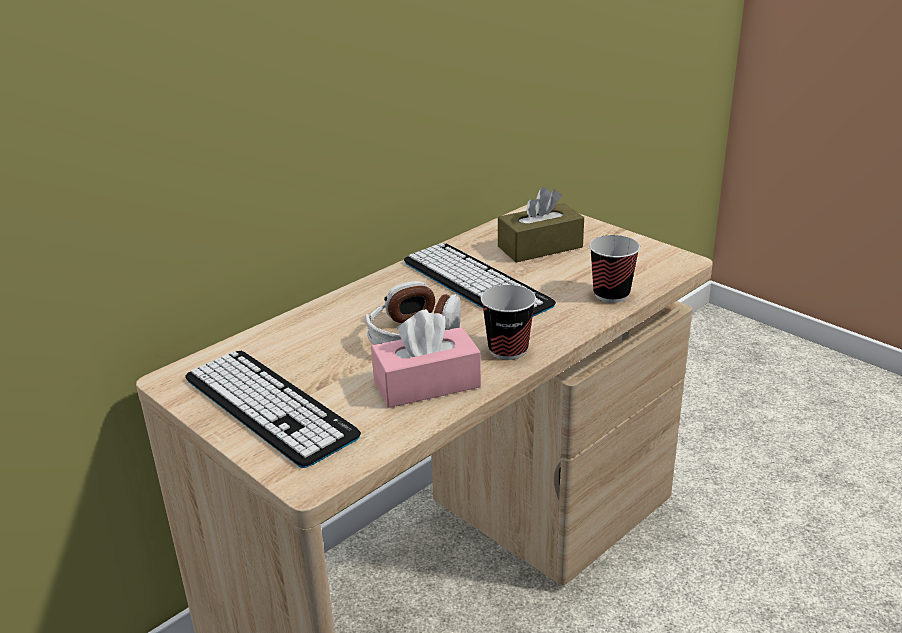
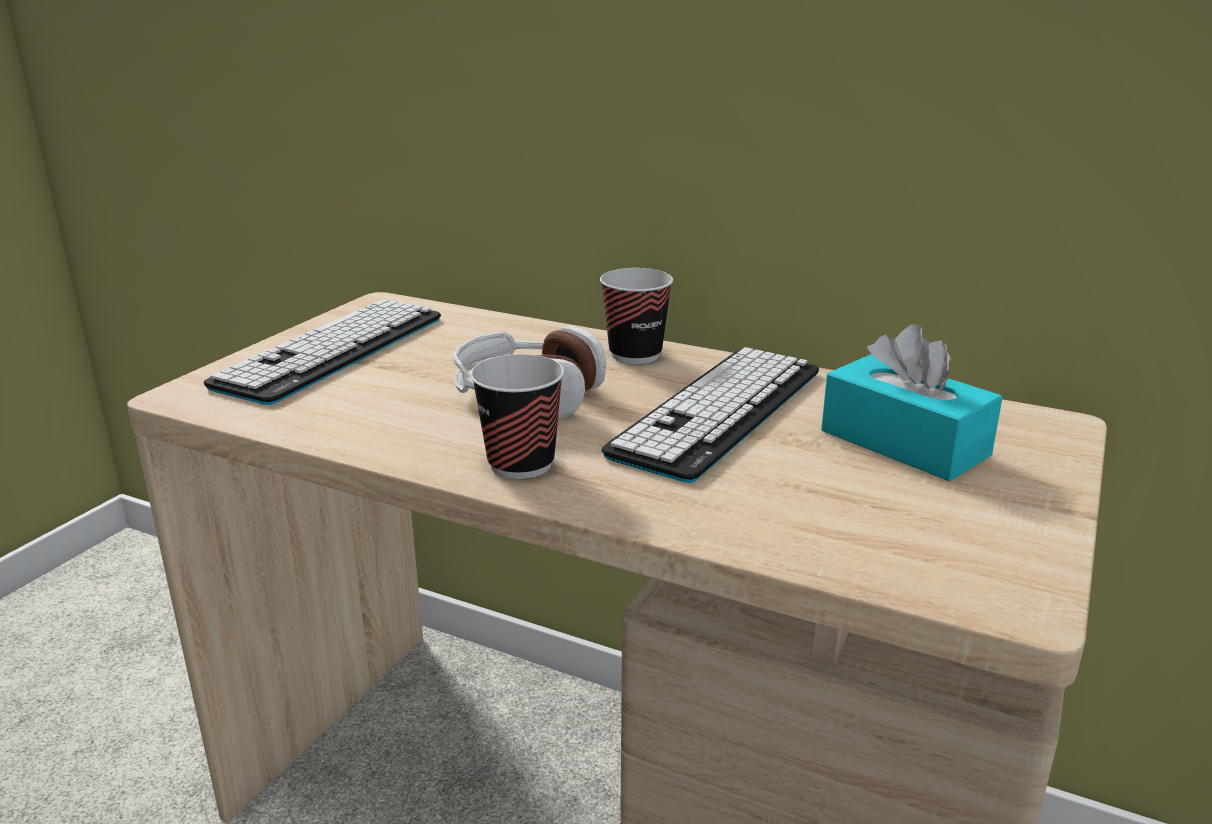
camera: 70 degrees right, 5 degrees down
(427, 384) = (403, 423): pink tissue box -> none
(540, 247) = (904, 443): brown tissue box -> turquoise tissue box
(611, 294) = (778, 532): cup -> cup (635, 354)

